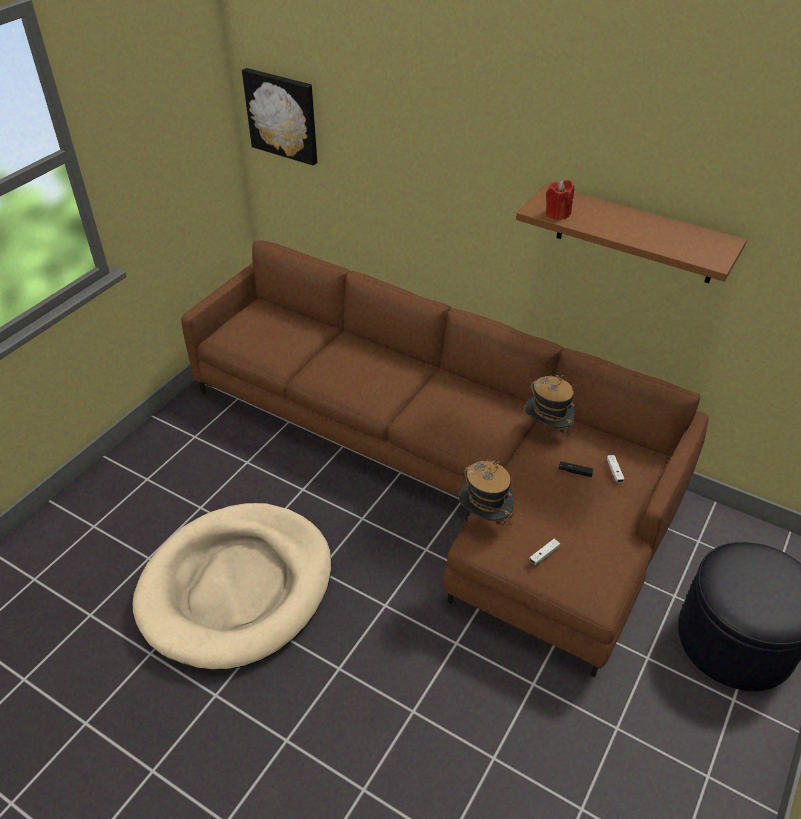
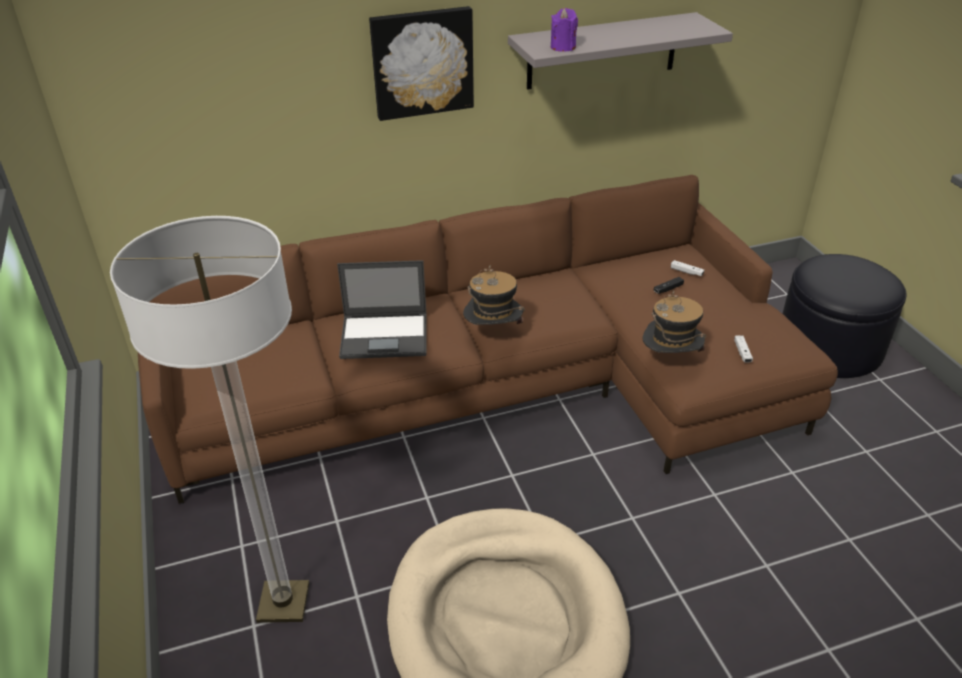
camera: 50 degrees left, 5 degrees down
(171, 480) = (283, 603): none -> floor lamp
(283, 115) = (138, 86): picture -> picture (422, 62)
(352, 366) = (385, 336): none -> laptop
(546, 430) = (603, 278): hat -> hat (493, 335)
(557, 214) = (563, 47): red candle -> purple candle
(635, 235) = (602, 51): brown shelf -> grey shelf

